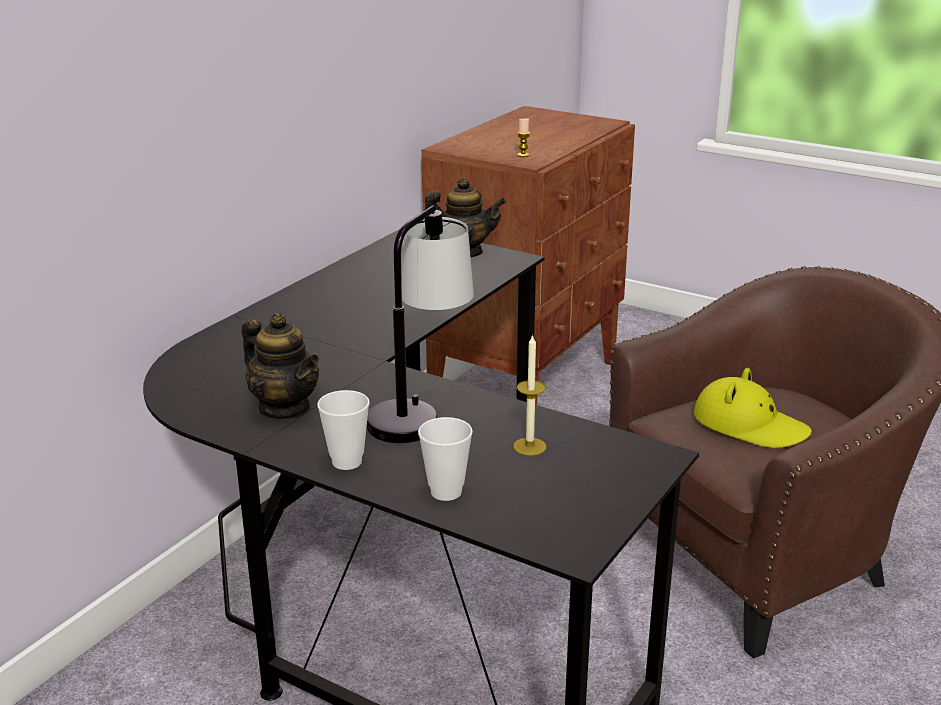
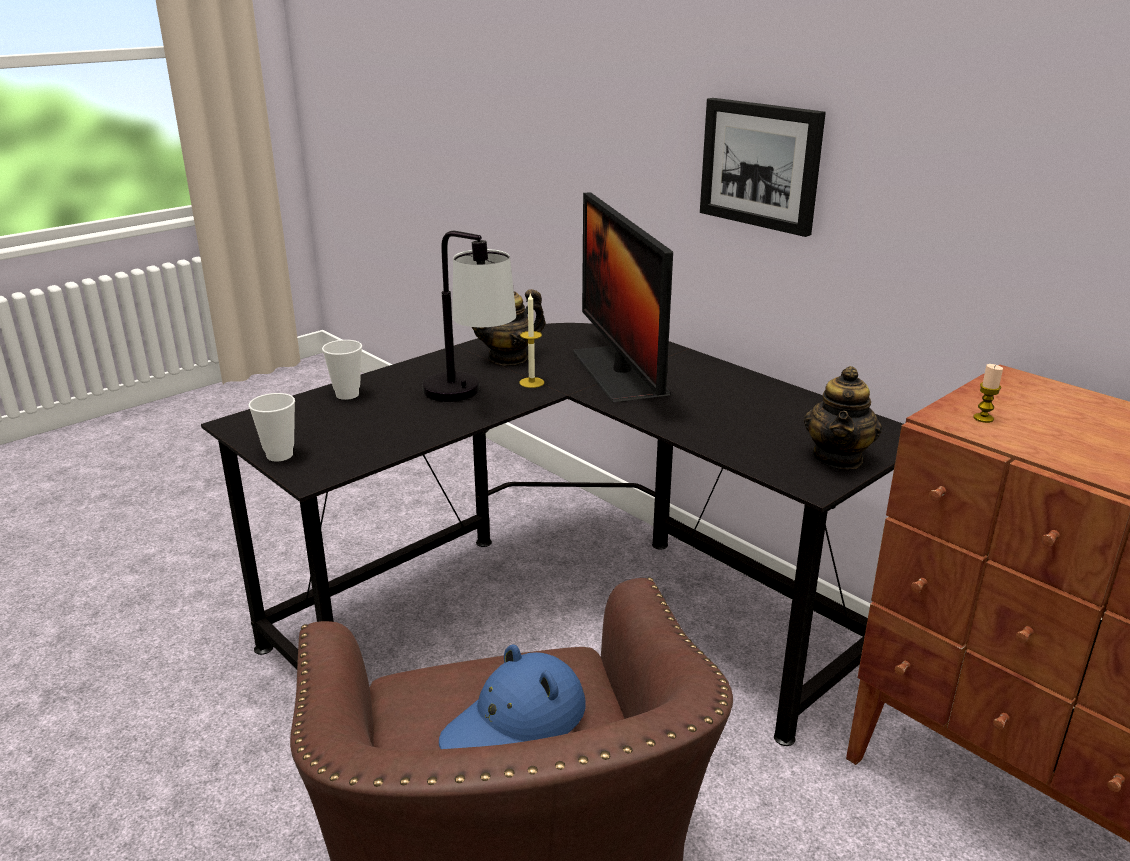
camera: 105 degrees right, 0 degrees up
(248, 86) = (761, 165): none -> picture
(316, 341) = (619, 373): none -> monitor
(347, 462) = (416, 370): cup -> cup (279, 455)
(529, 446) = (377, 429): candle -> candle (531, 382)
(749, 425) = (515, 724): yellow hat -> blue hat

